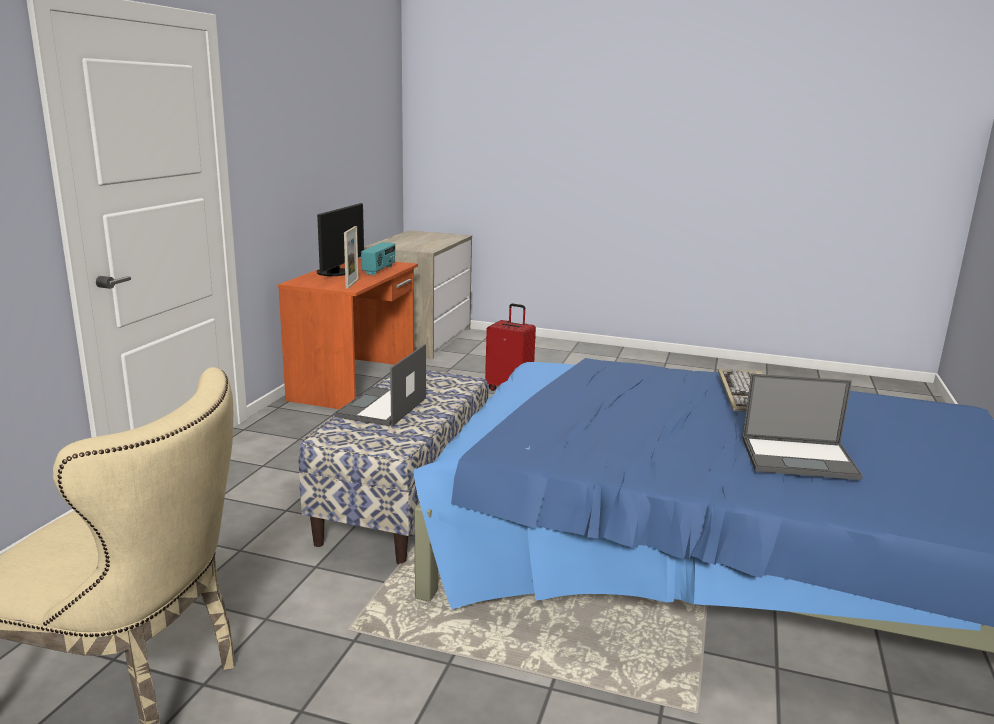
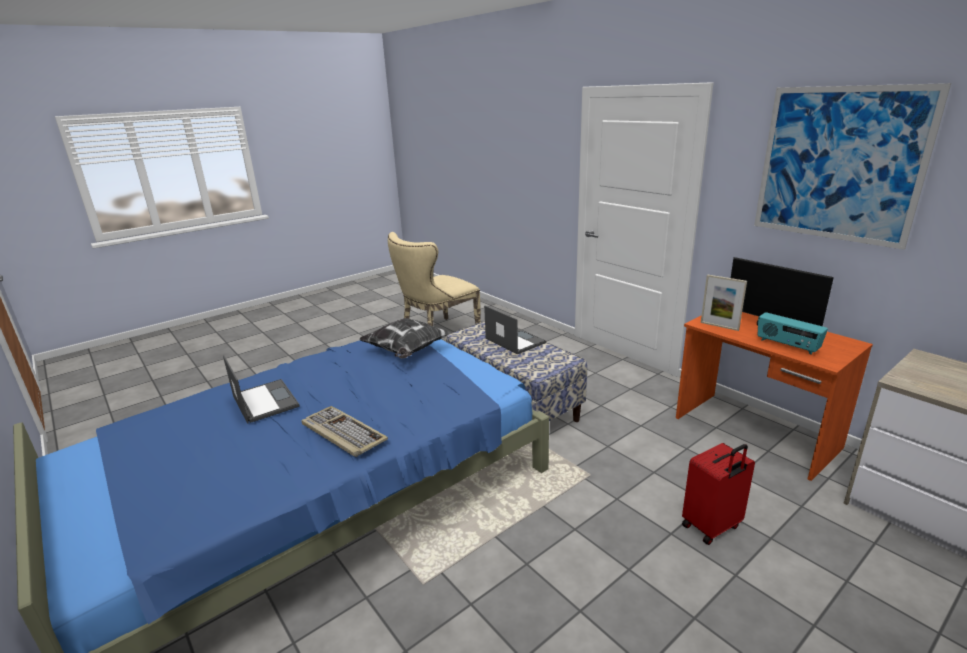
camera: 125 degrees right, 5 degrees up
(307, 109) = (838, 164): none -> picture
(545, 425) = (406, 351): none -> pillow
(800, 458) = (264, 401): laptop -> laptop turned 105 degrees clockwise

